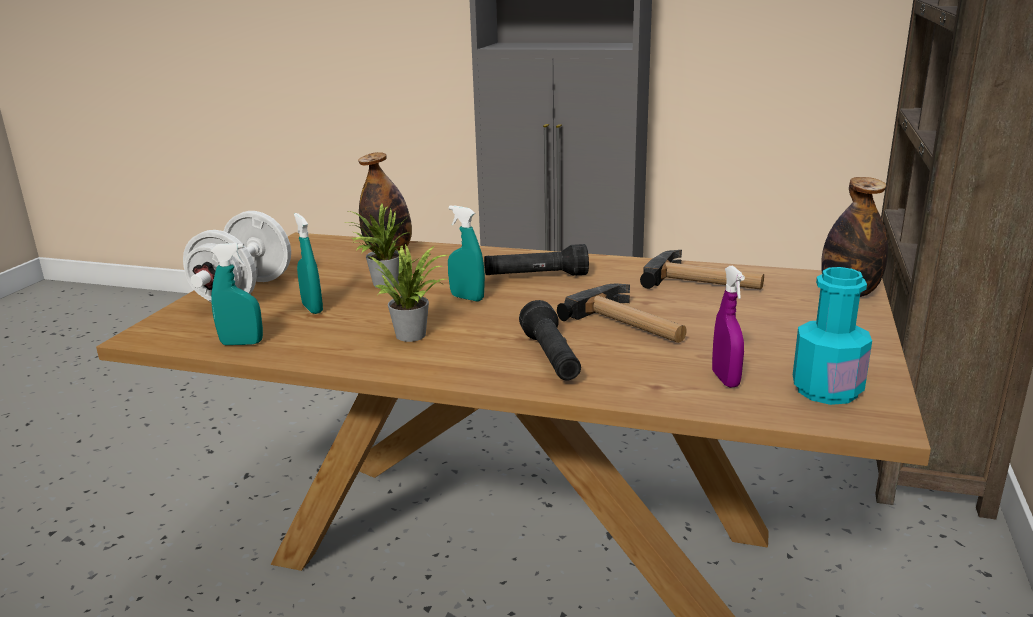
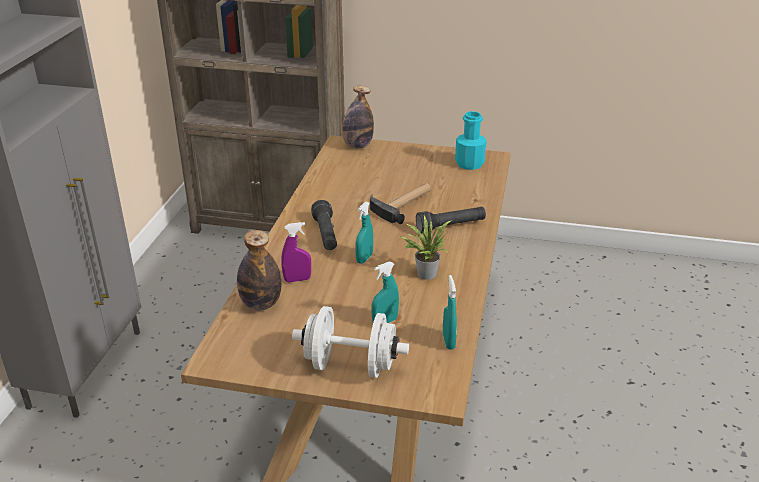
camera: 95 degrees left, 10 degrees up
(382, 284) = (336, 297): potted plant -> none
(704, 282) = (340, 180): hammer -> none
(725, 379) = (464, 184): purple spray bottle -> purple spray bottle (297, 279)

